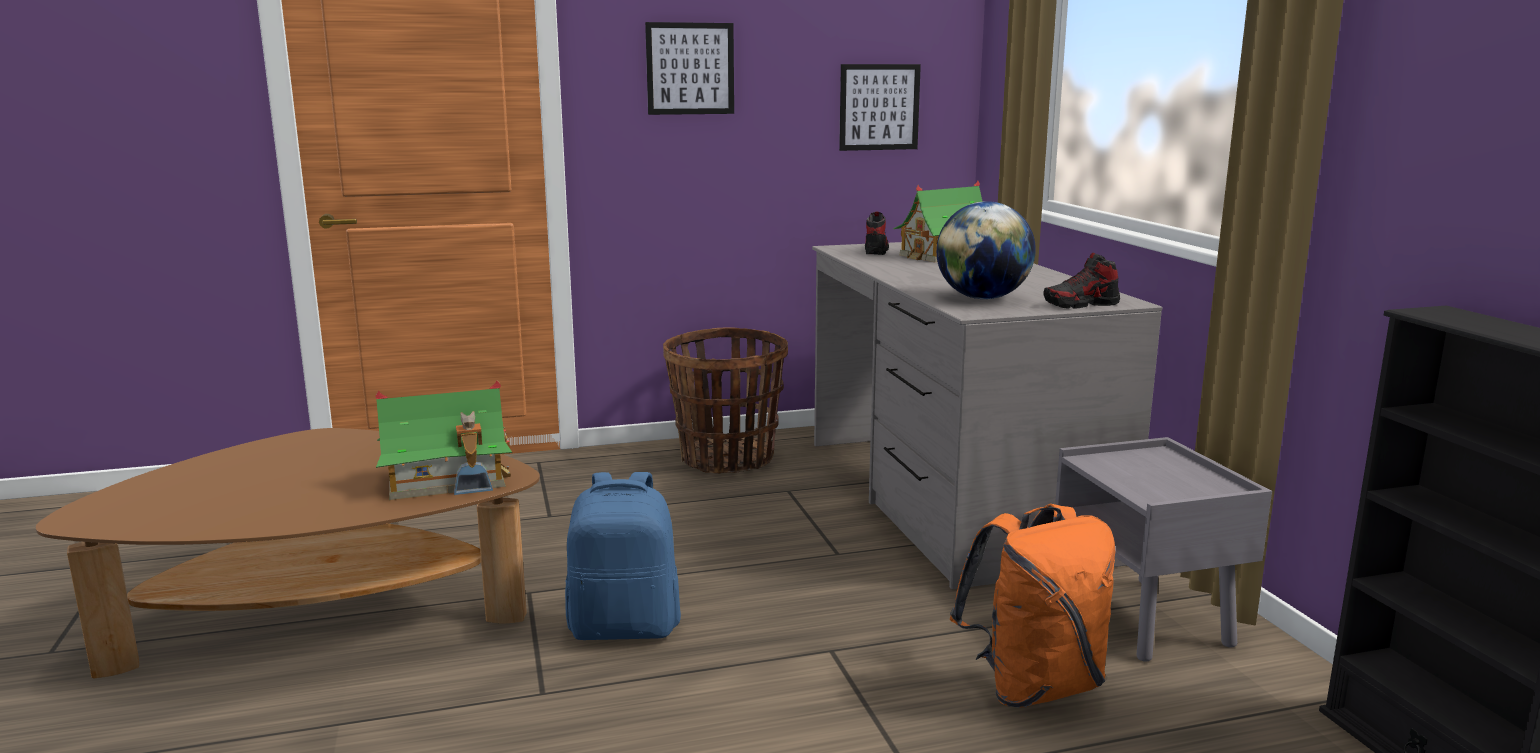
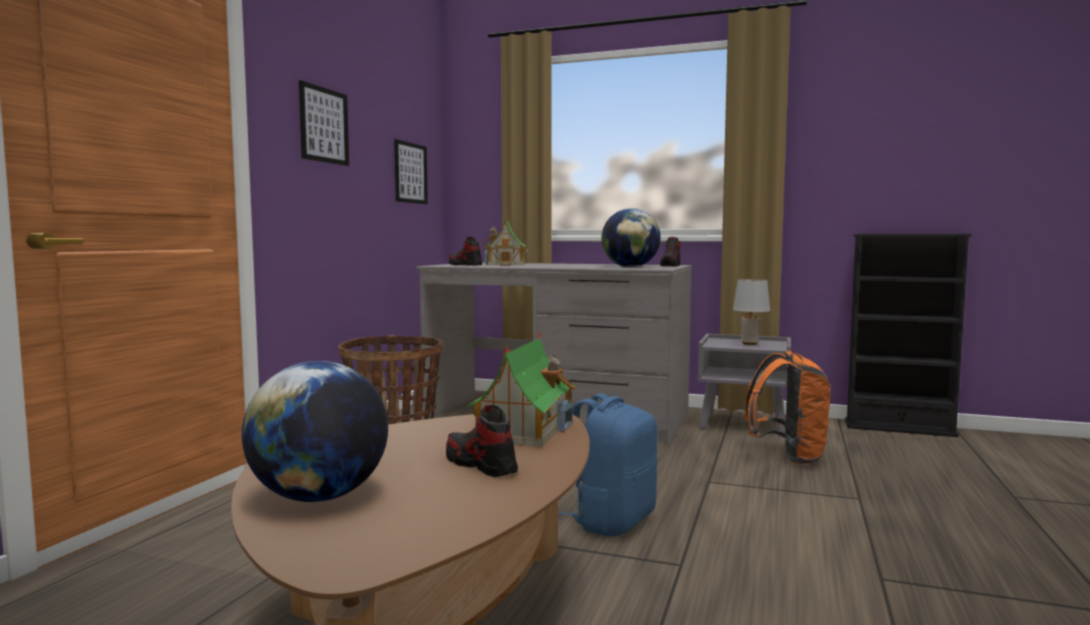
camera: 55 degrees left, 10 degrees down
(207, 474) = (319, 497): none -> globe
(316, 494) = (480, 465): none -> shoe
(1163, 477) = (749, 343): none -> grey table lamp

